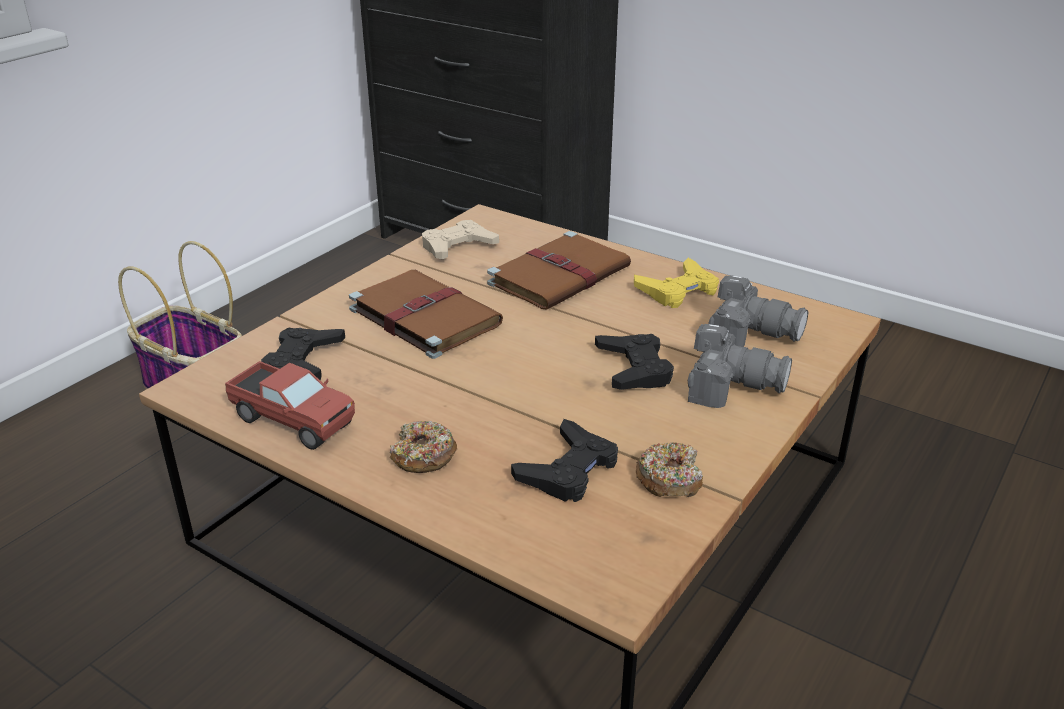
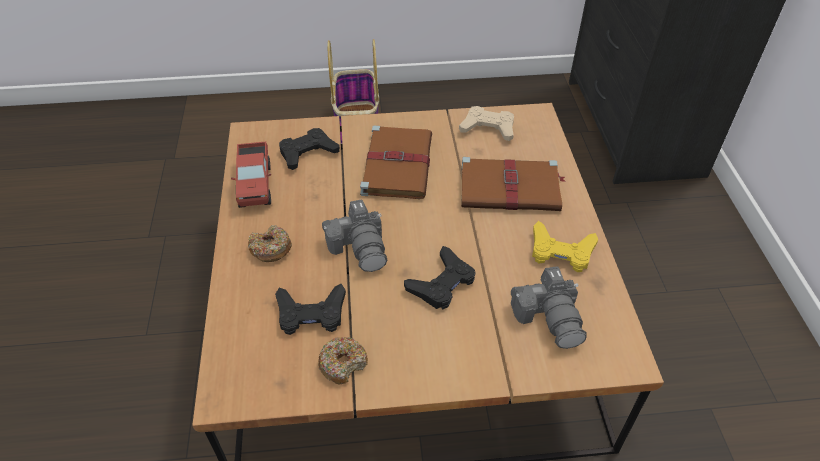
camera: 50 degrees right, 15 degrees up
(730, 385) = (473, 340): camera -> camera (360, 247)

